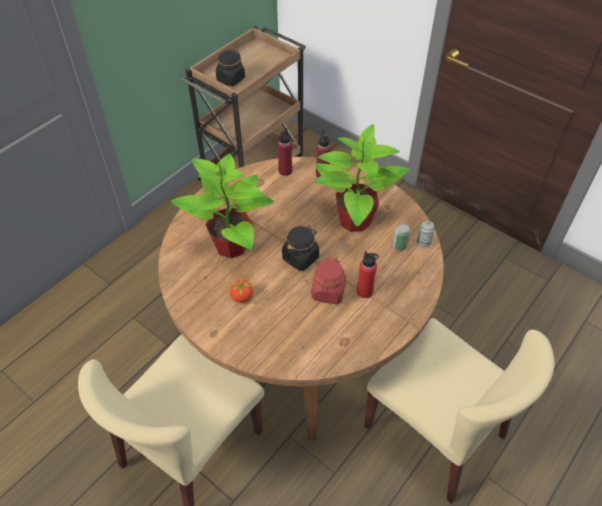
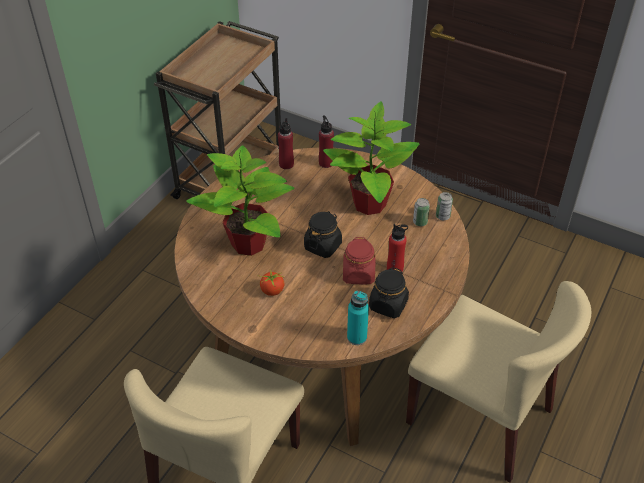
camera: 10 degrees left, 5 degrees down
(230, 79) = (205, 79): black jar -> black jar (388, 305)
(311, 358) = (357, 337): none -> turquoise bottle

